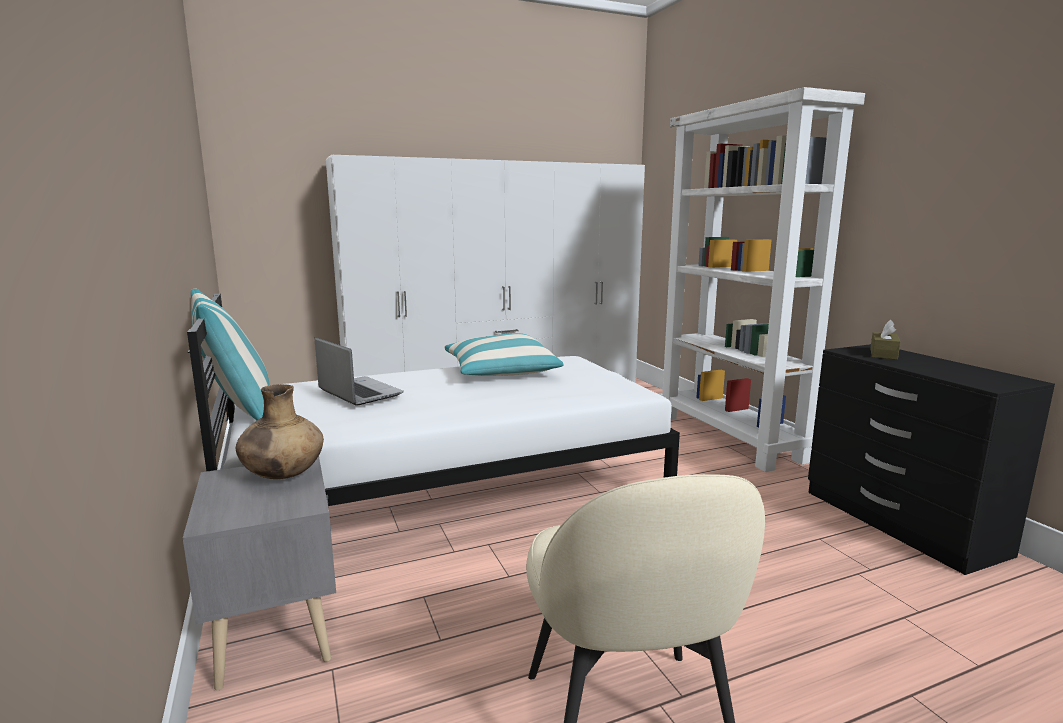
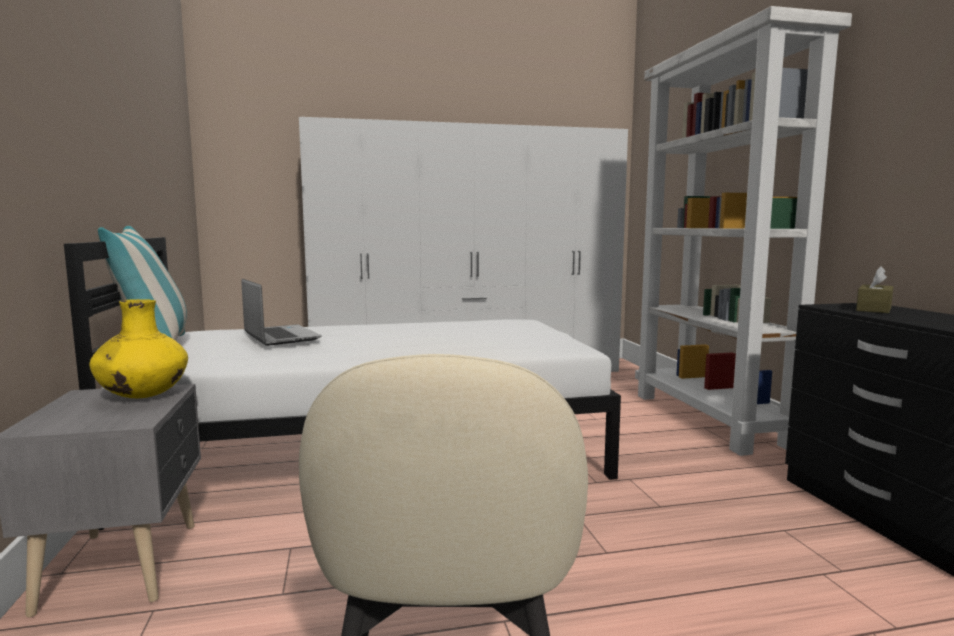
camera: 10 degrees right, 5 degrees down
(283, 475) = (142, 396): brown vase -> yellow vase
(502, 371) = (442, 327): pillow -> none

